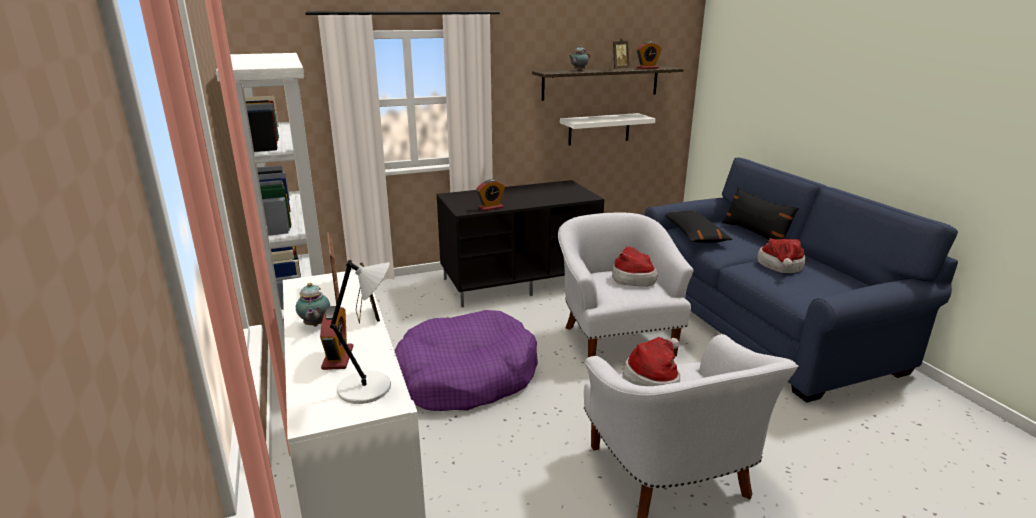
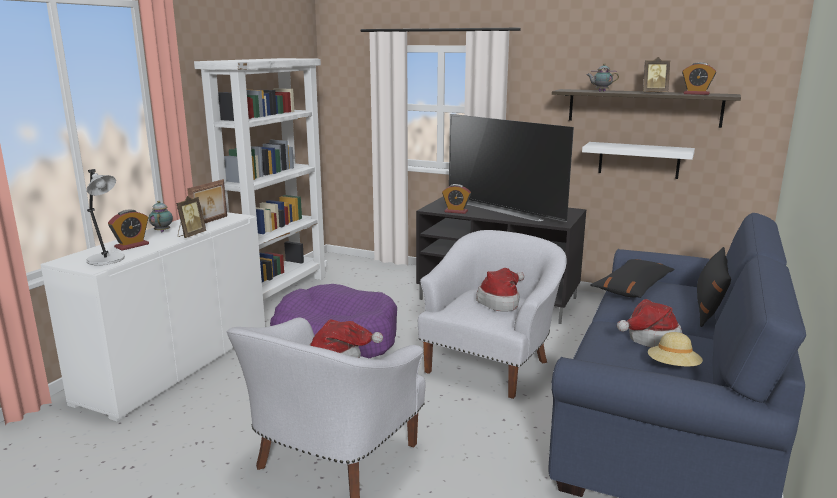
camera: 45 degrees right, 5 degrees down
(315, 325) = (162, 231): teapot -> teapot turned 135 degrees clockwise
(523, 195) = (506, 209): none -> television
(831, 281) = (673, 367): none -> beige hat

